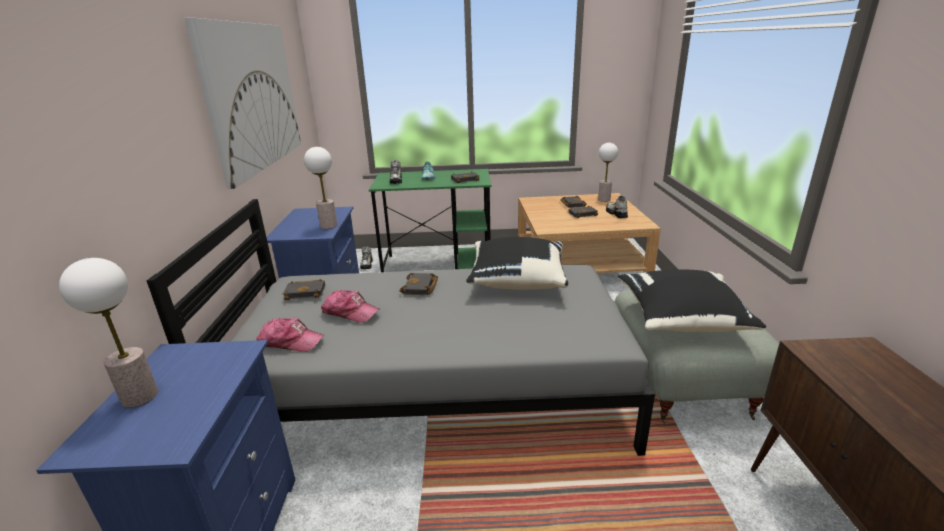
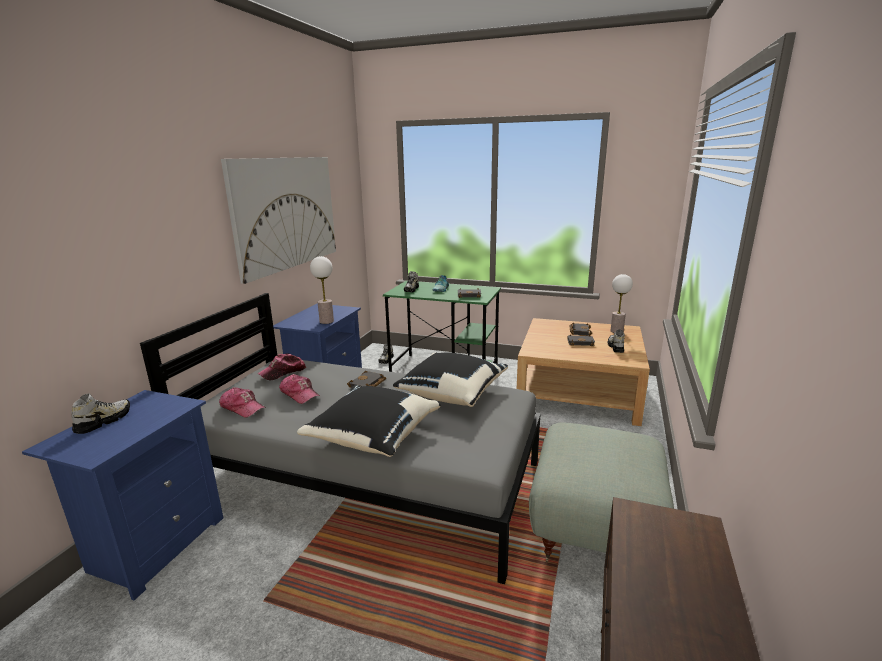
camera: 20 degrees right, 5 degrees down
(139, 397) = (103, 421): table lamp -> shoe
(306, 292) = (283, 372): black book -> cap
(682, 320) = (581, 462): black pillow -> black pillow (372, 437)

